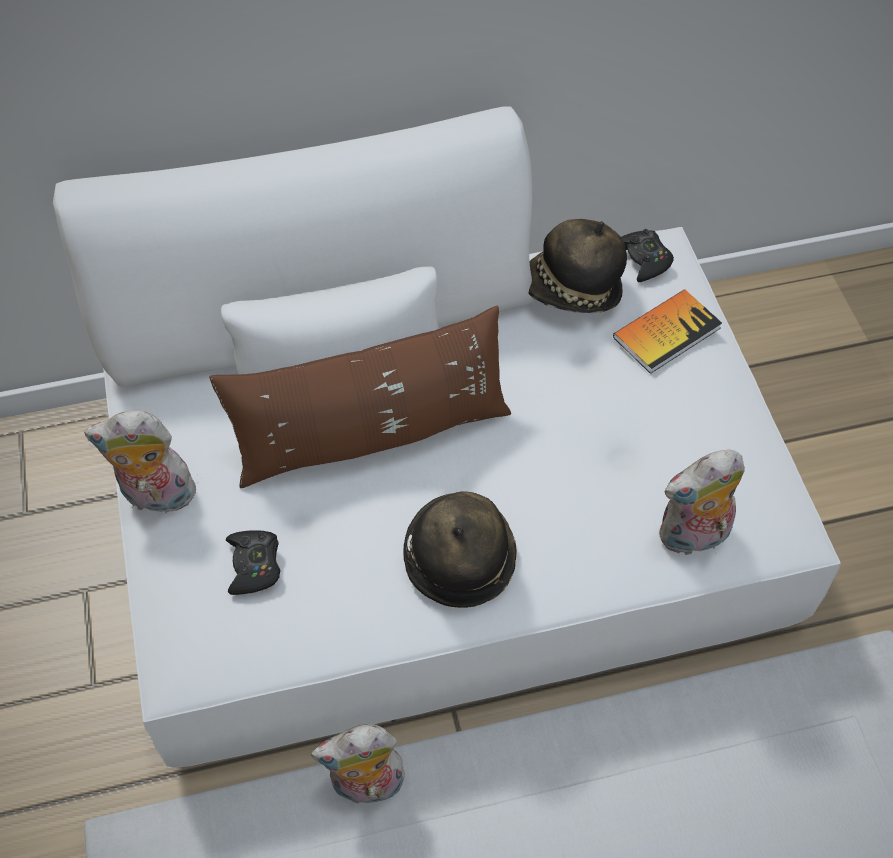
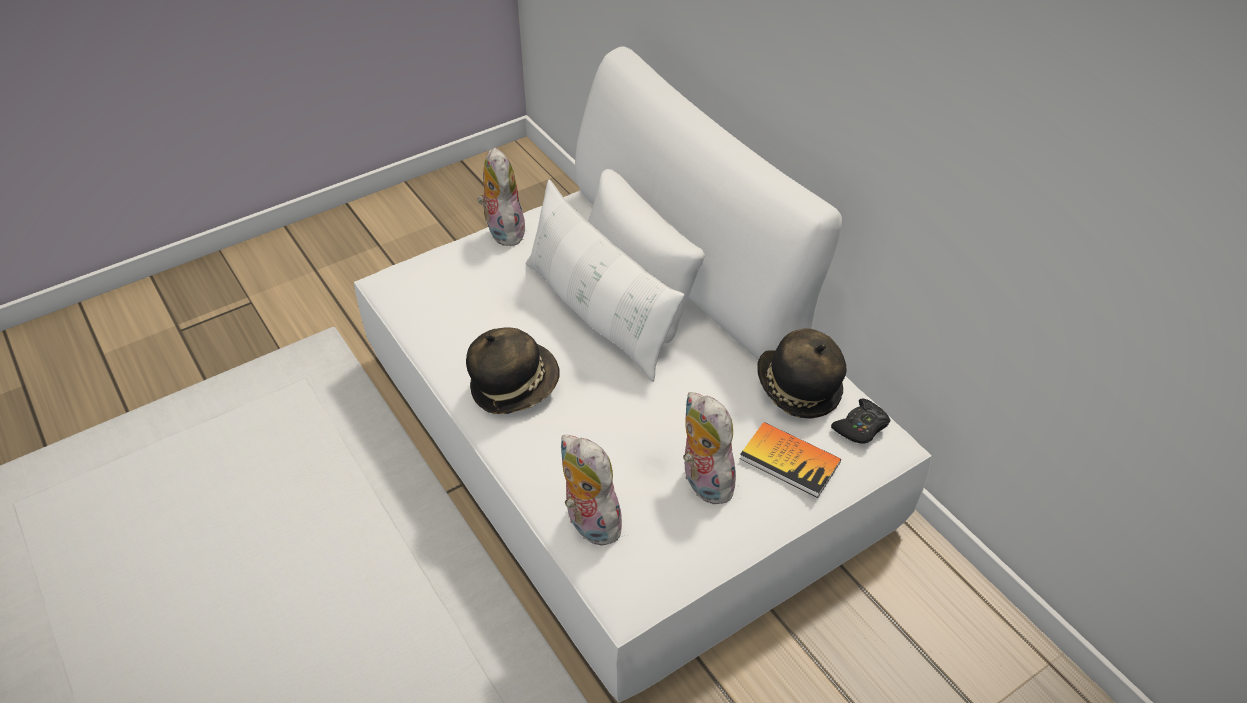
camera: 70 degrees right, 10 degrees down
(254, 565) = (469, 287): black game controller -> none
(366, 786) = (391, 452): plush toy -> plush toy (703, 481)
(372, 435) = (598, 313): brown pillow -> white pillow

